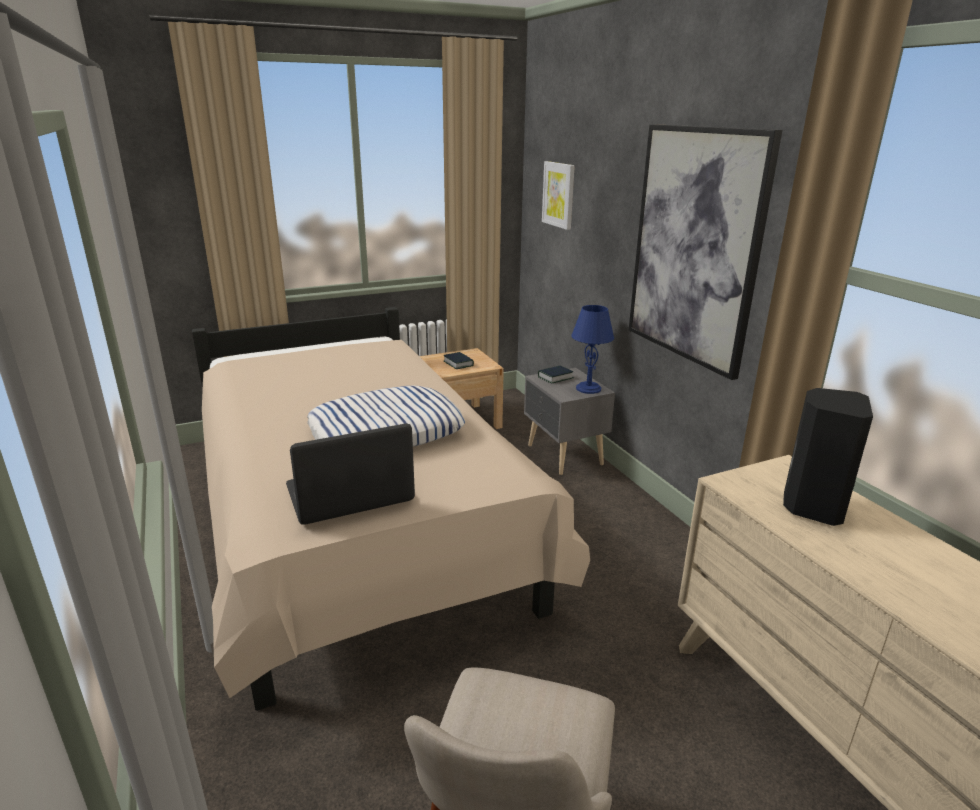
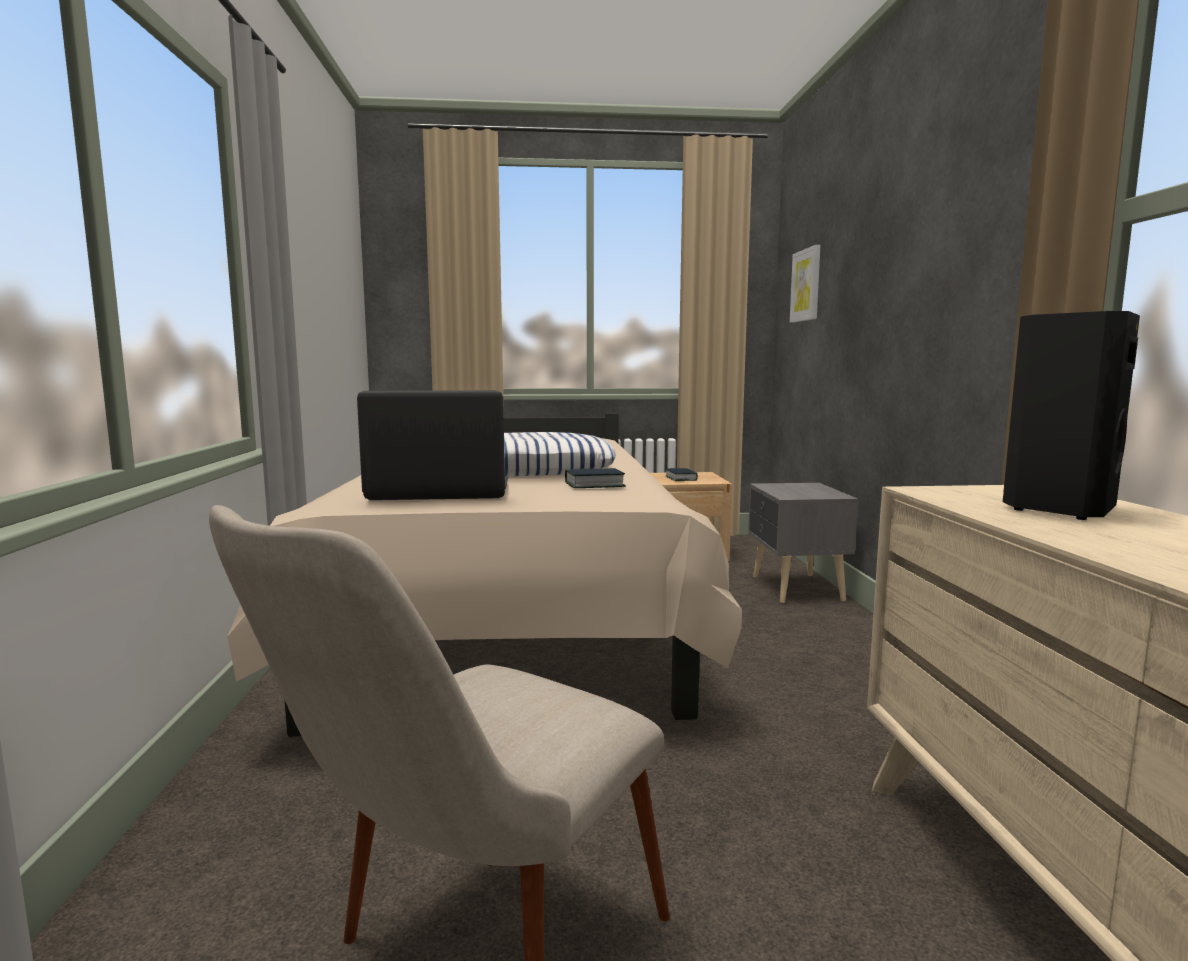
camera: 20 degrees right, 15 degrees down
(555, 377) = (786, 486): book -> book (594, 485)
(588, 388) = (823, 494): blue table lamp -> none
(695, 247) = (940, 272): picture -> none

